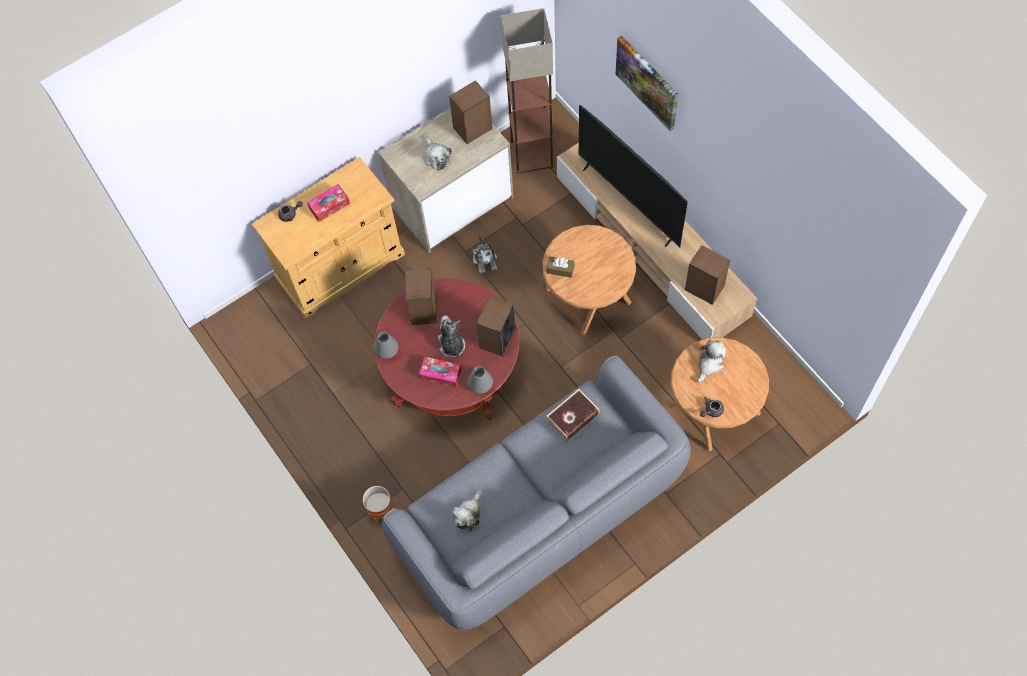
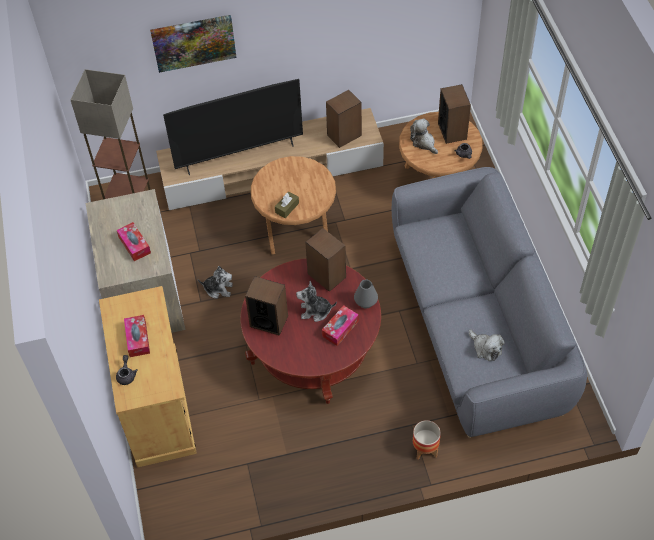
camera: 70 degrees left, 10 degrees down
(387, 351) = (296, 363): grey vase -> none
(437, 157) = (134, 245): plush toy -> tissue box
(473, 128) = (122, 209): speaker -> speaker (452, 131)
(572, 417) = (428, 246): book -> none

